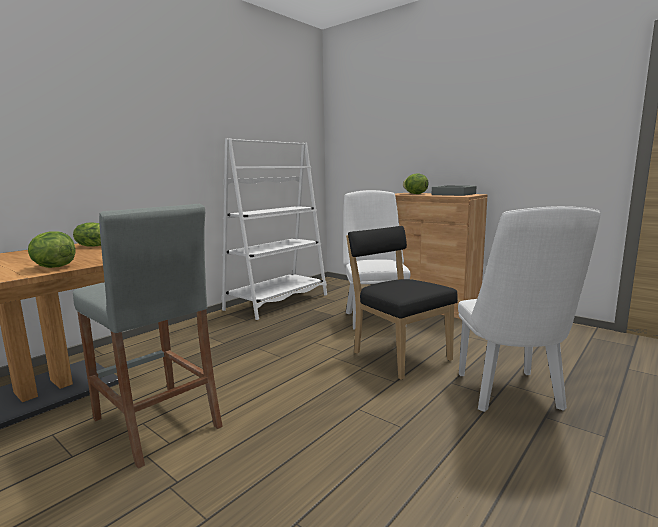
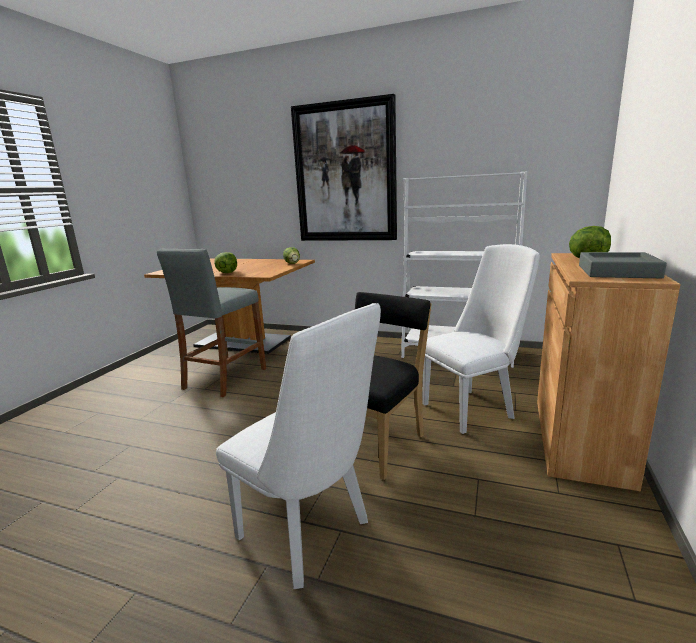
camera: 70 degrees right, 5 degrees up
(135, 126) = (345, 173): none -> picture
(511, 395) = (311, 535): white chair -> white chair turned 120 degrees counterclockwise

